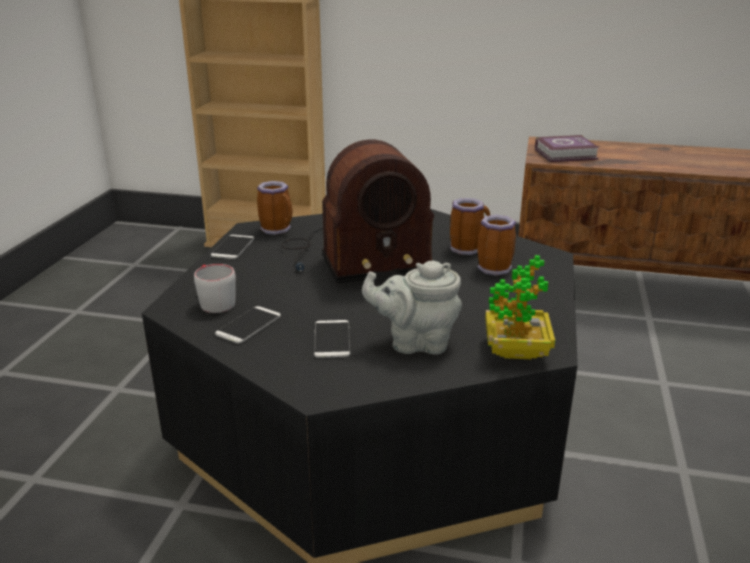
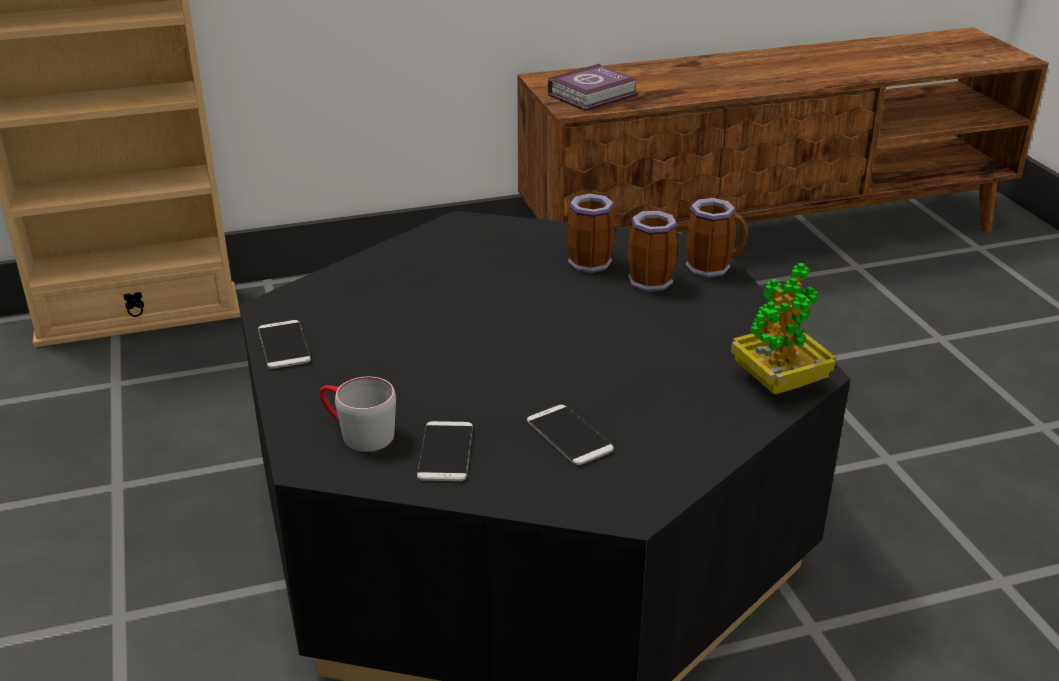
camera: 30 degrees left, 5 degrees up
(278, 230) = (316, 299): mug -> mug (712, 267)
(353, 257) = (467, 314): radio -> none
(415, 342) = (666, 407): grey teapot -> none

